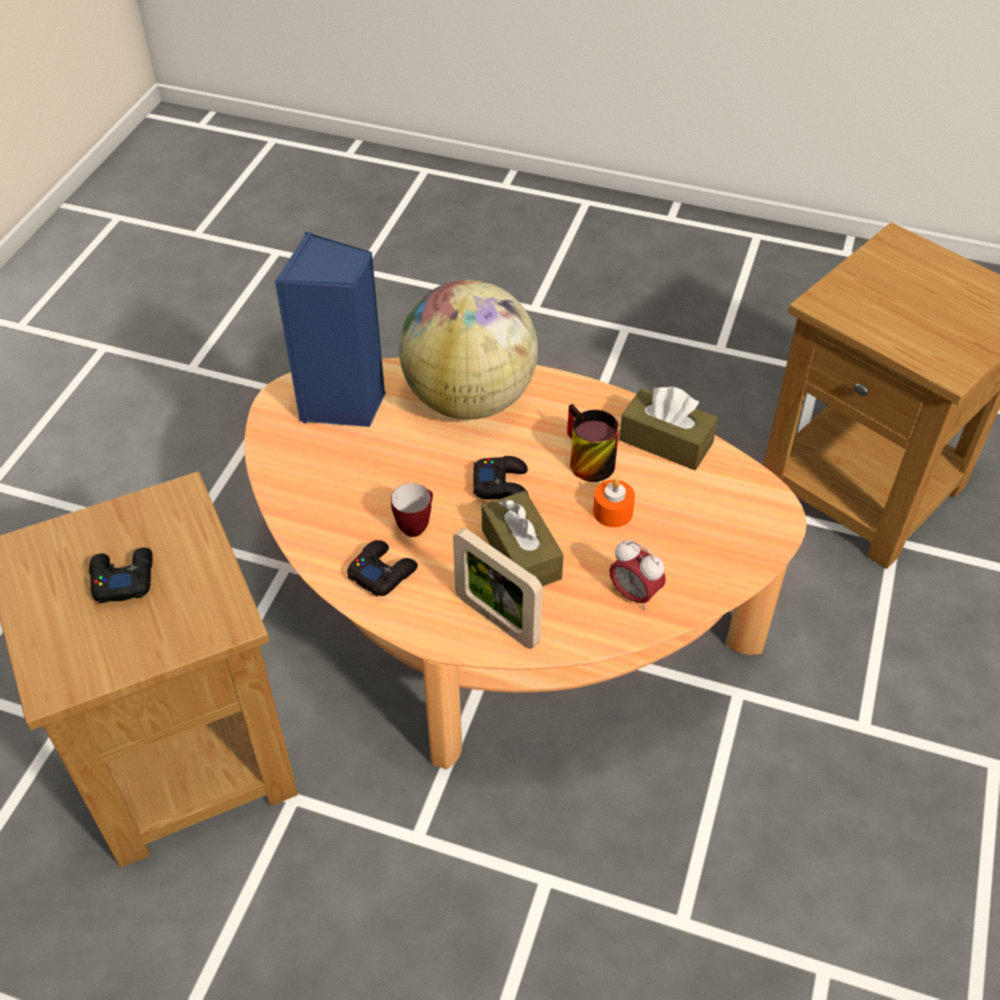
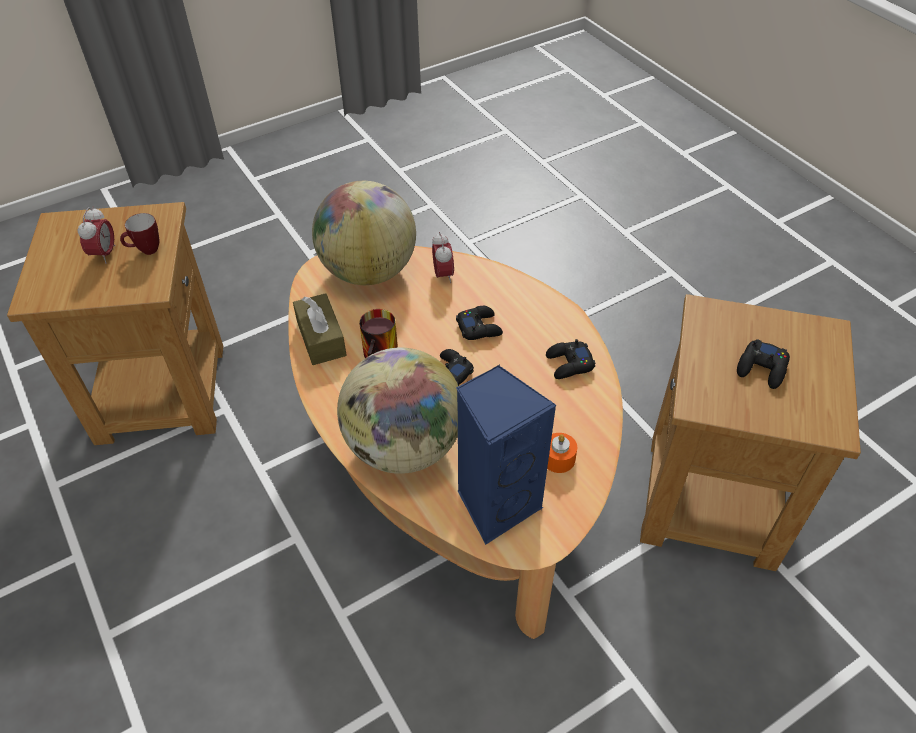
camera: 140 degrees left, 0 degrees up
(416, 525) = (524, 379): mug -> mug (145, 251)
(497, 620) = (527, 304): picture frame -> none
(521, 554) = (479, 327): brown tissue box -> black game controller
(612, 512) = (403, 319): orange candle -> orange candle (558, 459)
(722, 543) = (368, 271): none -> globe
(920, 303) = (104, 254): none -> alarm clock

